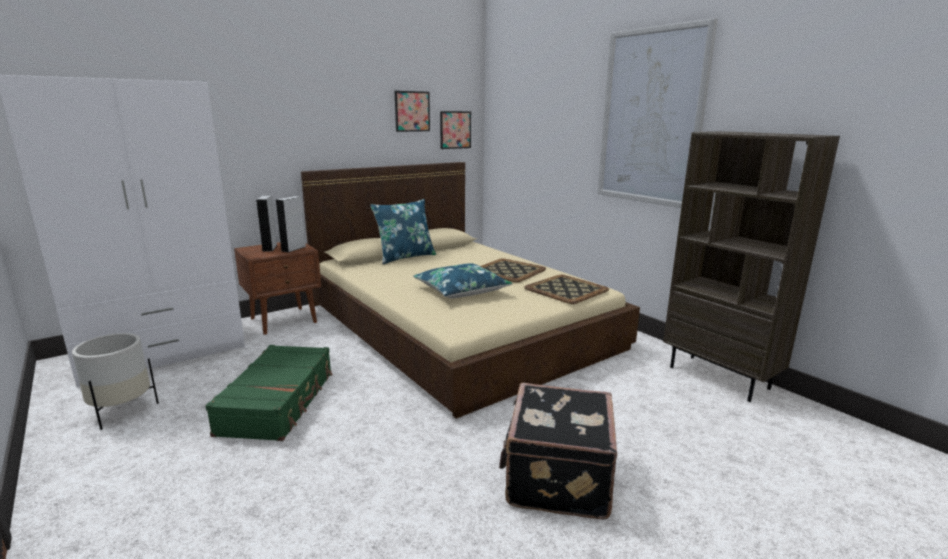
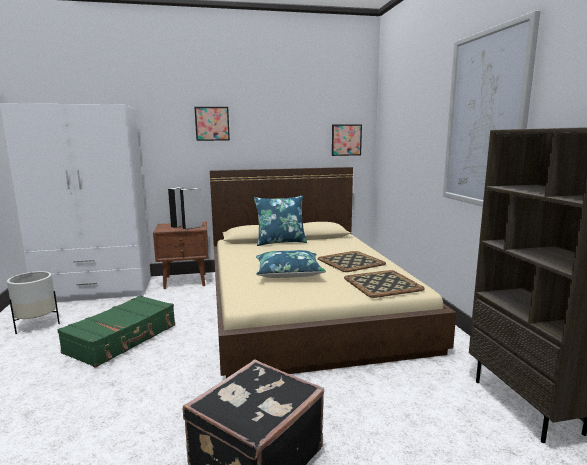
camera: 25 degrees right, 5 degrees down
(412, 111) = (306, 125): picture -> picture (212, 123)

